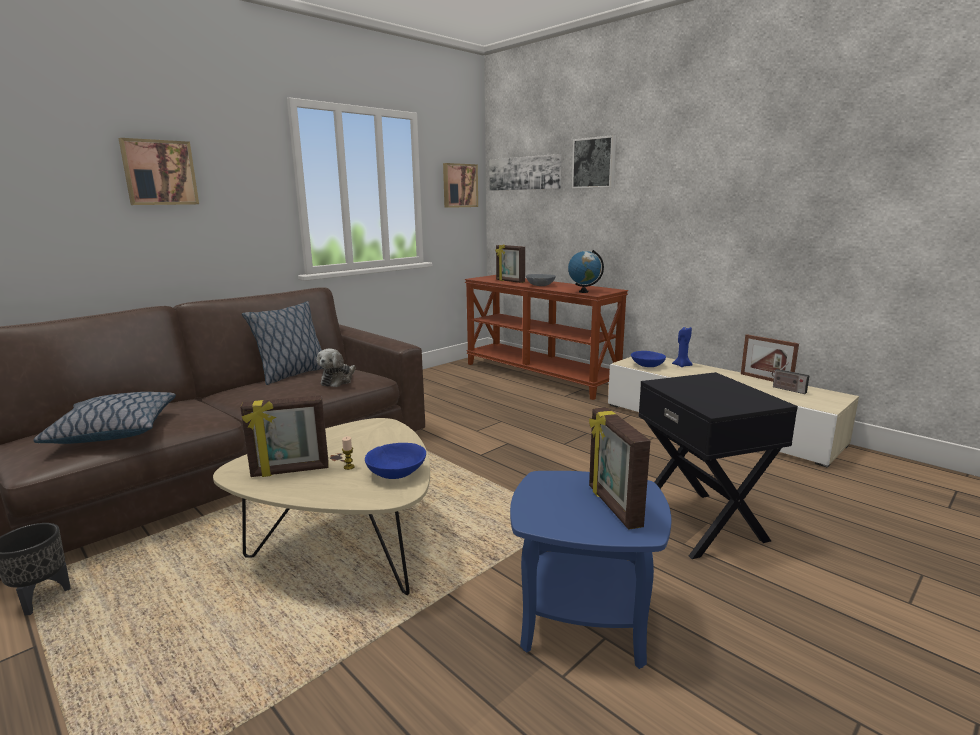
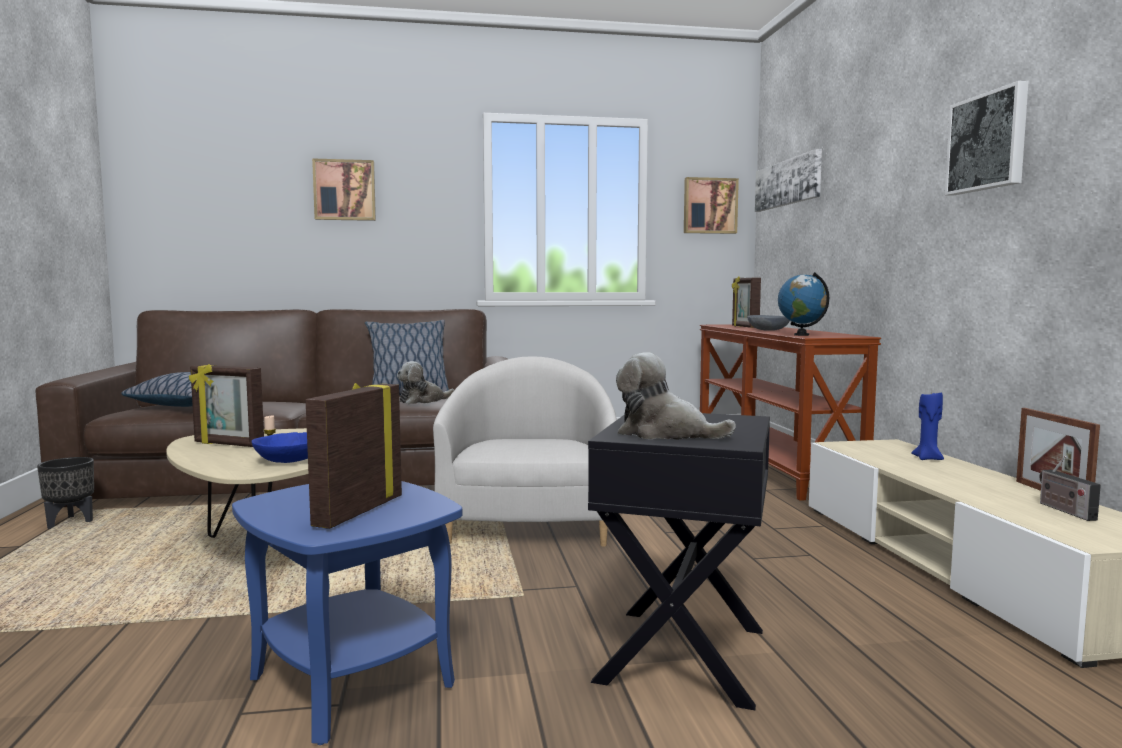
camera: 35 degrees right, 10 degrees down
(478, 463) = (529, 524): none -> white armchair
(594, 163) = (853, 153): picture -> picture (988, 142)
(646, 365) = (865, 451): blue bowl -> none
(725, 402) = (665, 434): none -> plush toy

